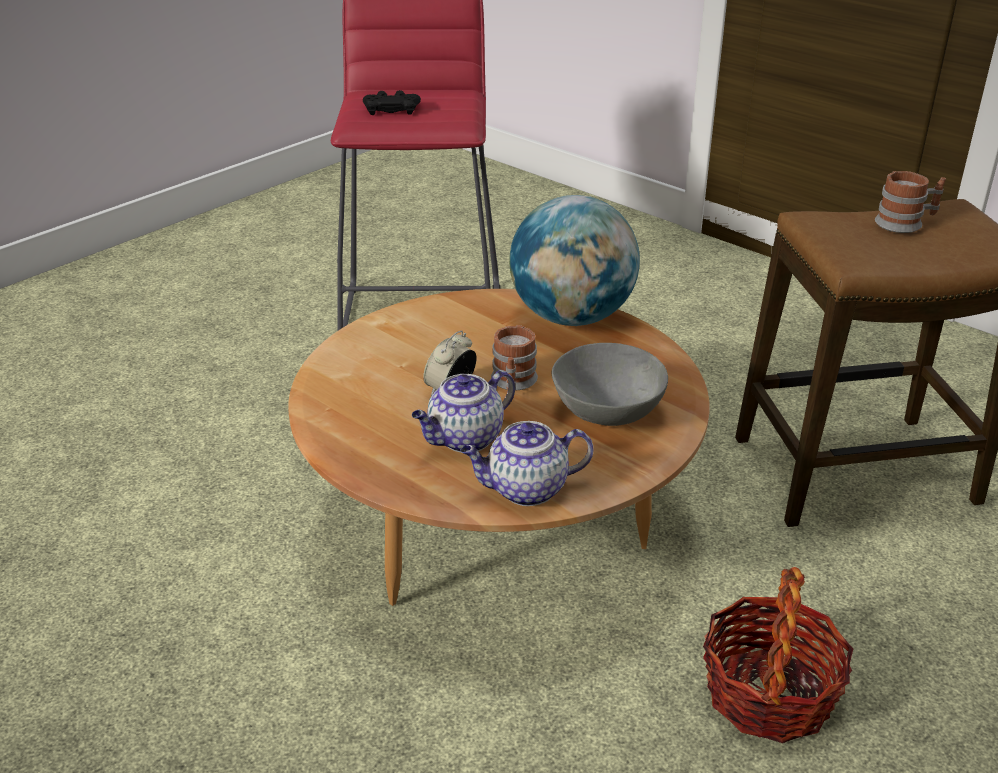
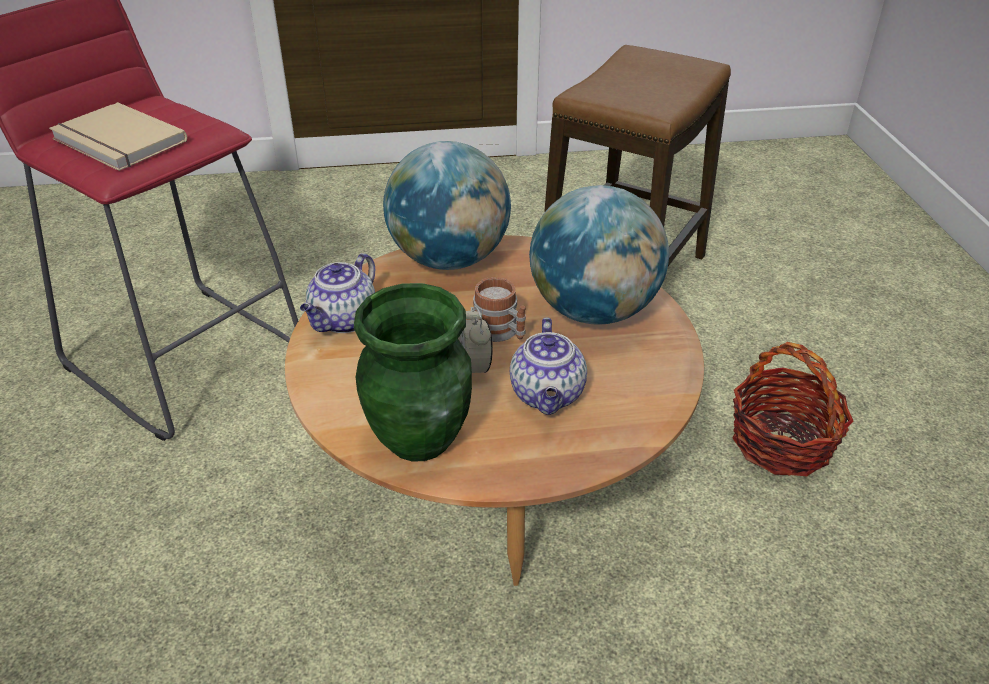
camera: 50 degrees left, 5 degrees up
(345, 407) = (420, 438): none -> green vase
(391, 109) = (117, 142): black game controller -> beige book
(525, 490) = (647, 400): teapot -> teapot (343, 321)
(607, 412) = (593, 311): grey bowl -> globe
(906, 223) = (630, 73): mug -> none

